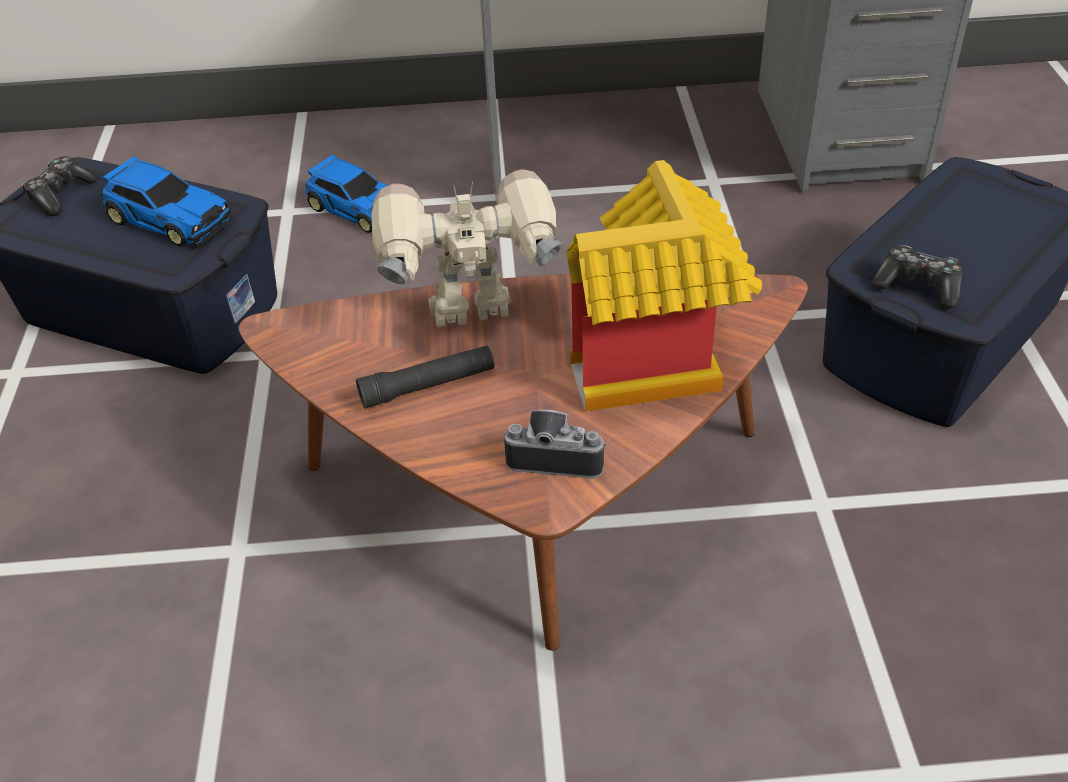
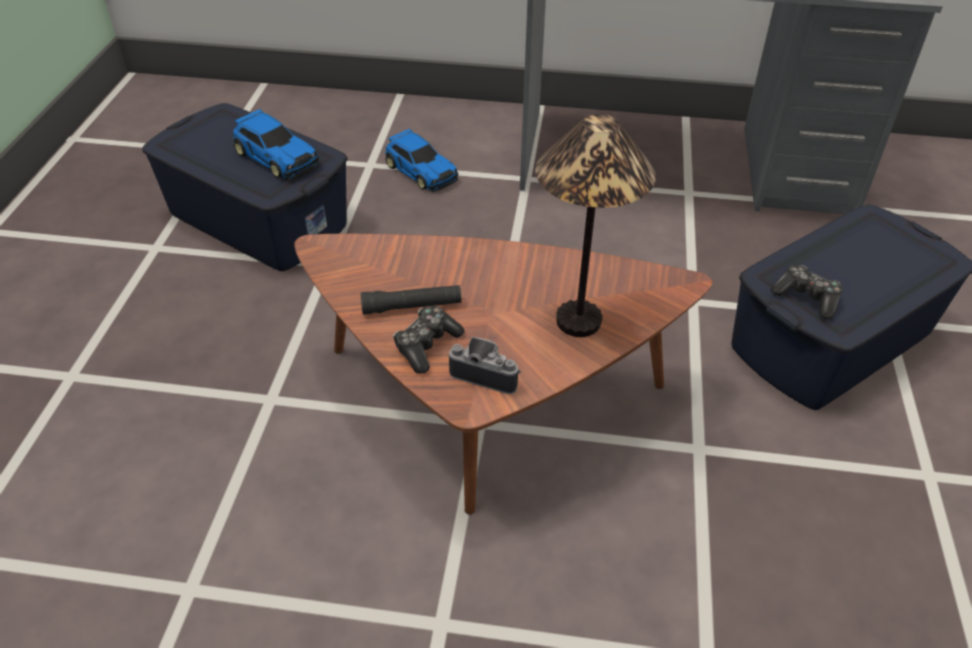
camera: 10 degrees right, 0 degrees up
(61, 195) = (208, 128): game controller -> game controller (426, 346)
(472, 315) = (459, 262): toy robot -> none
(654, 366) = (577, 322): toy house -> table lamp

